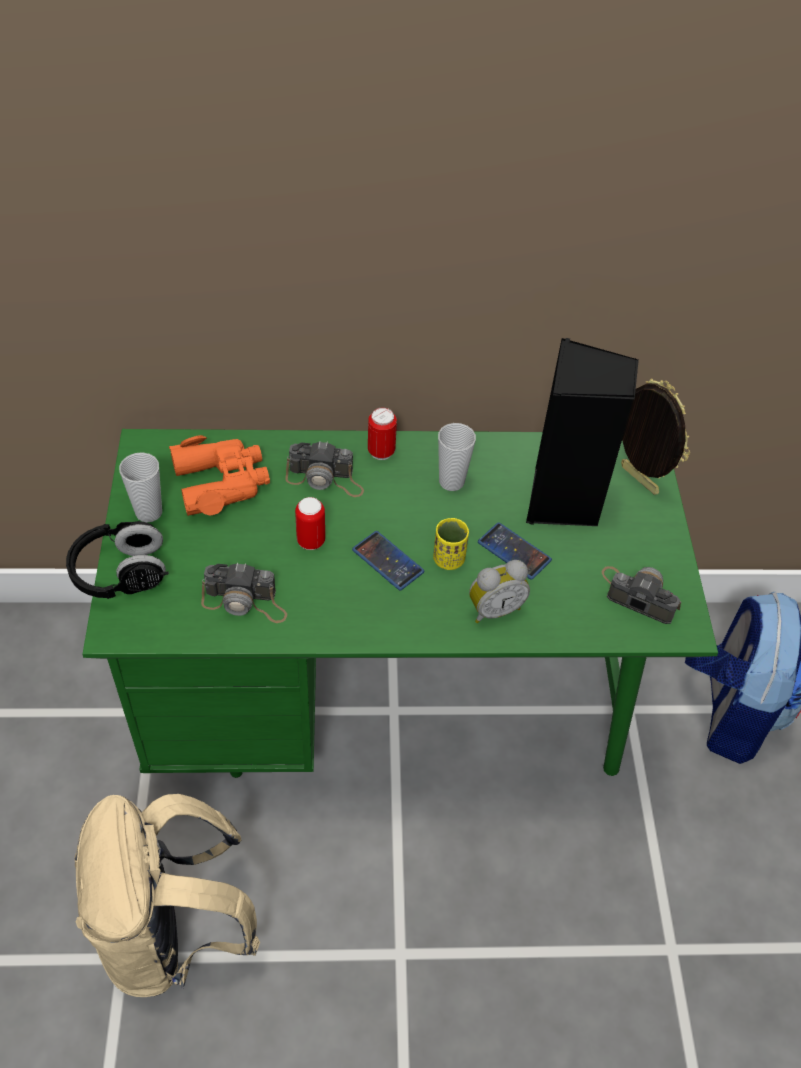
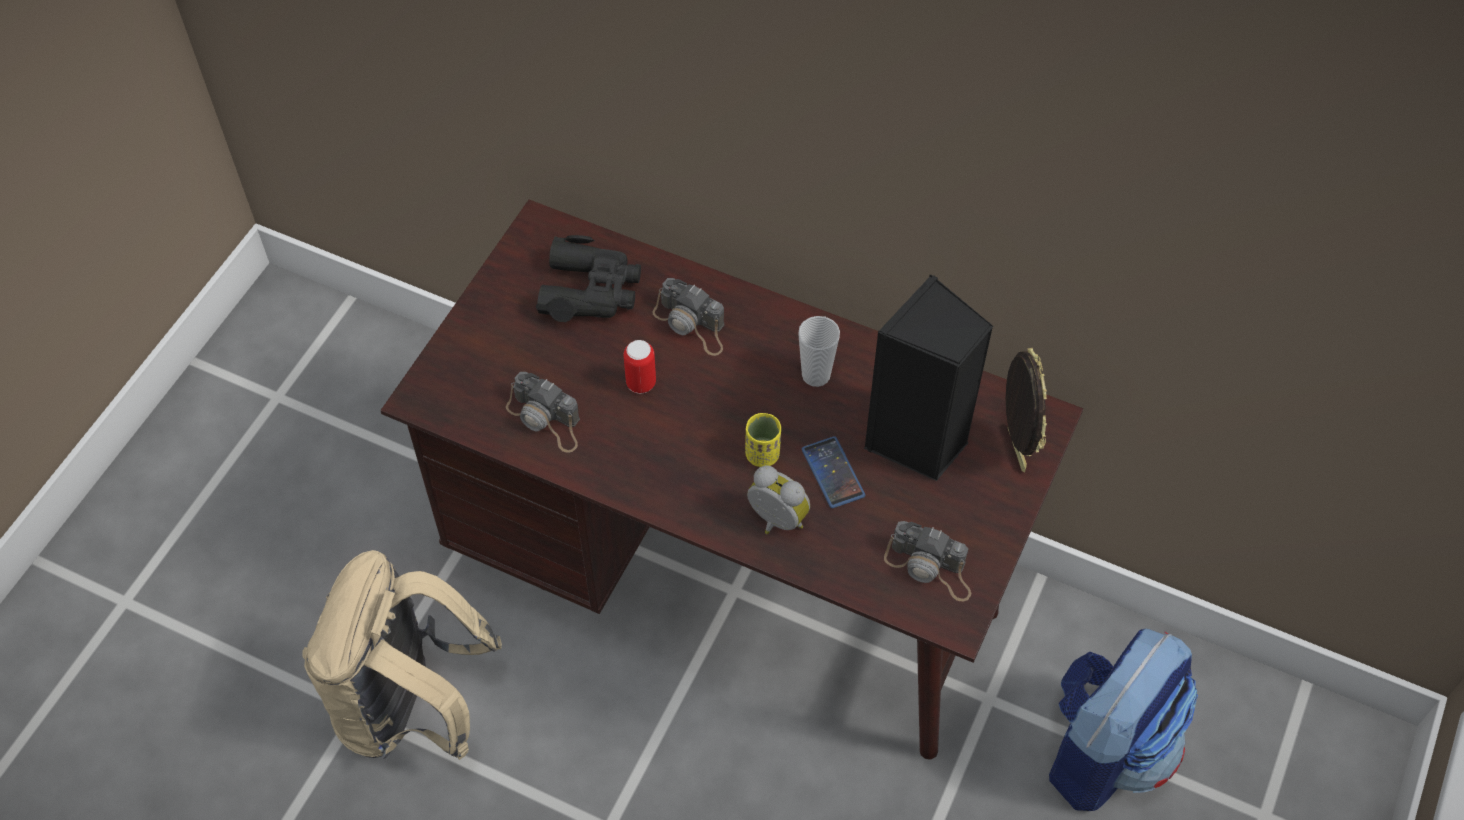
camera: 30 degrees right, 5 degrees up
(121, 574) = (451, 347): black headphones -> none
(149, 512) = (507, 296): cup -> none
(221, 482) = (591, 290): orange binoculars -> black binoculars
(381, 452) = (764, 316): can -> none
(387, 561) = (702, 433): phone -> none
(389, 705) = (733, 583): green desk -> brown desk
(494, 609) = (775, 522): alarm clock -> alarm clock turned 150 degrees counterclockwise
(637, 595) = (930, 568): camera -> camera turned 150 degrees clockwise

